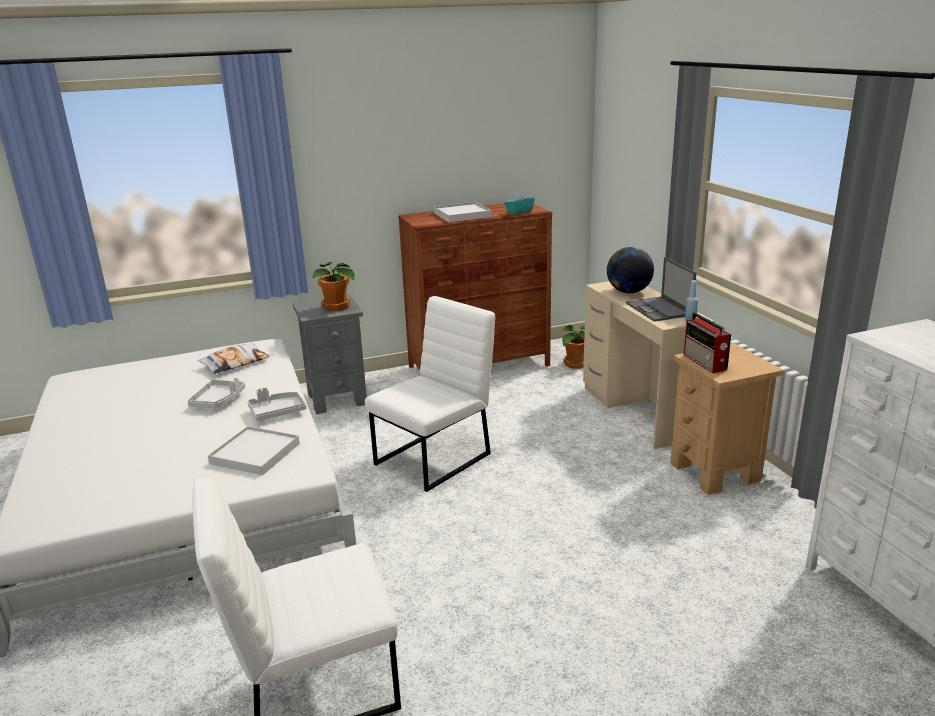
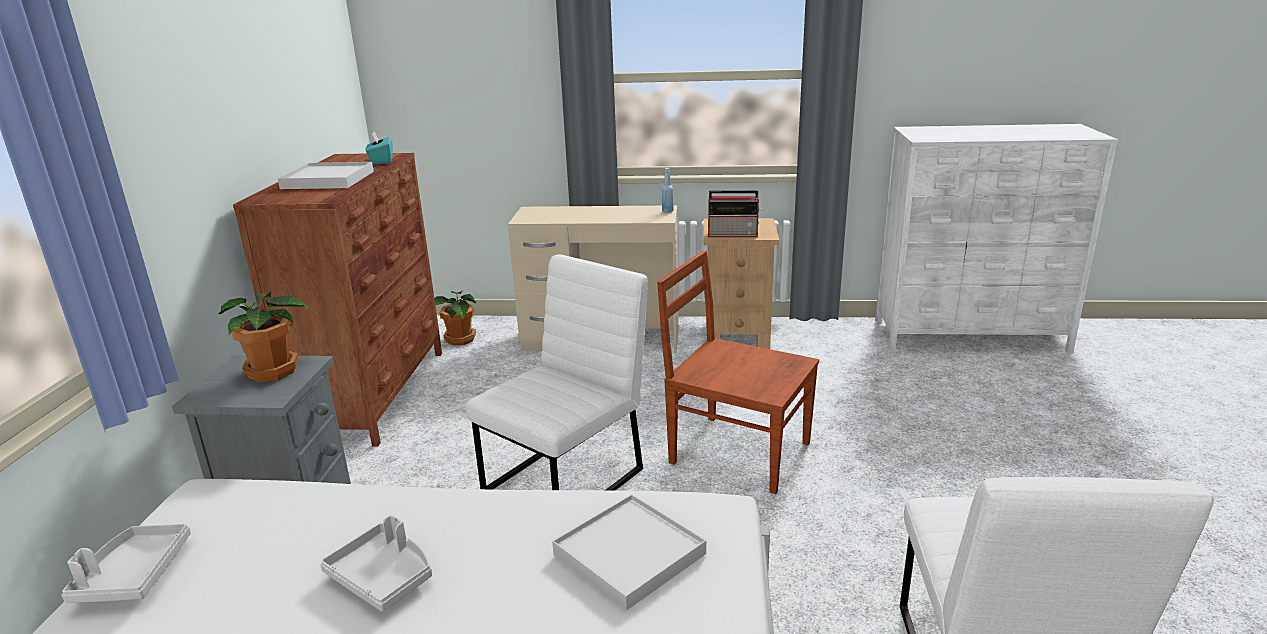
camera: 65 degrees left, 0 degrees up
(235, 363) = (243, 538): pillow -> none
(277, 412) = (500, 516): grey tray -> grey tray (133, 574)
(436, 458) = (568, 479): white chair -> white chair turned 60 degrees clockwise
(522, 515) = (736, 451): none -> brown chair
(628, 292) = (559, 214): globe -> none
(659, 309) = (624, 214): laptop -> none

